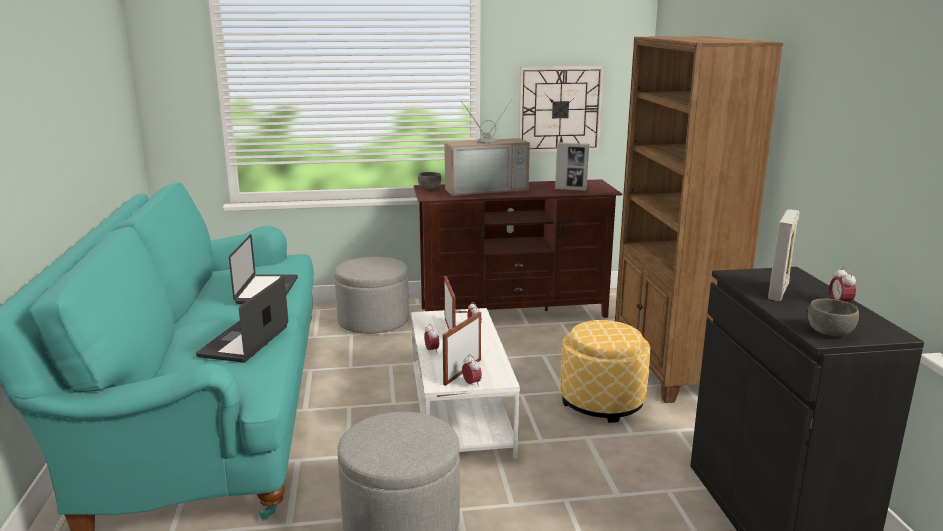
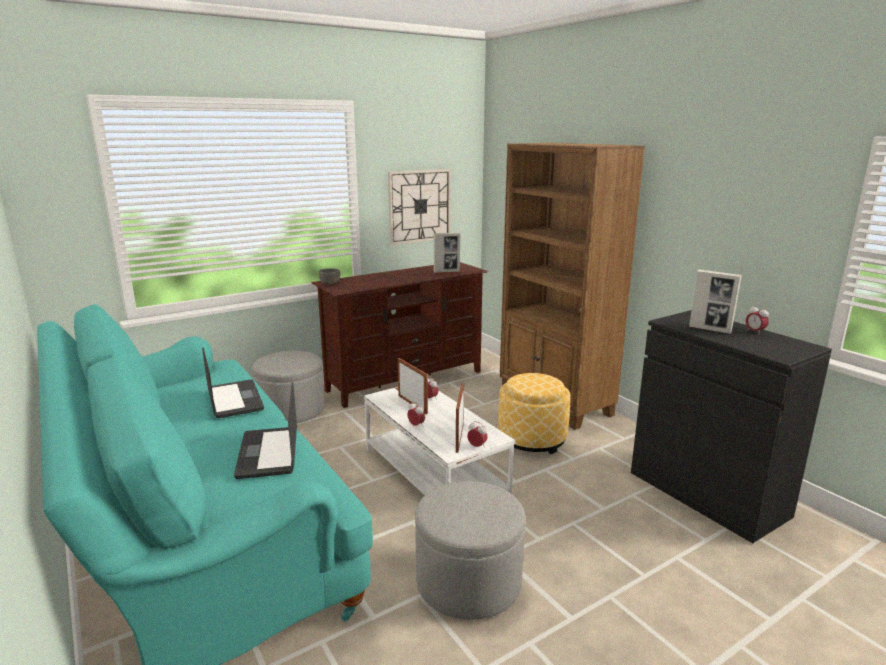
camera: 25 degrees left, 0 degrees up
(485, 188) = (378, 278): television -> none
(778, 292) = (710, 329): picture frame -> picture frame turned 60 degrees counterclockwise
(830, 332) = (779, 352): grey bowl -> none

